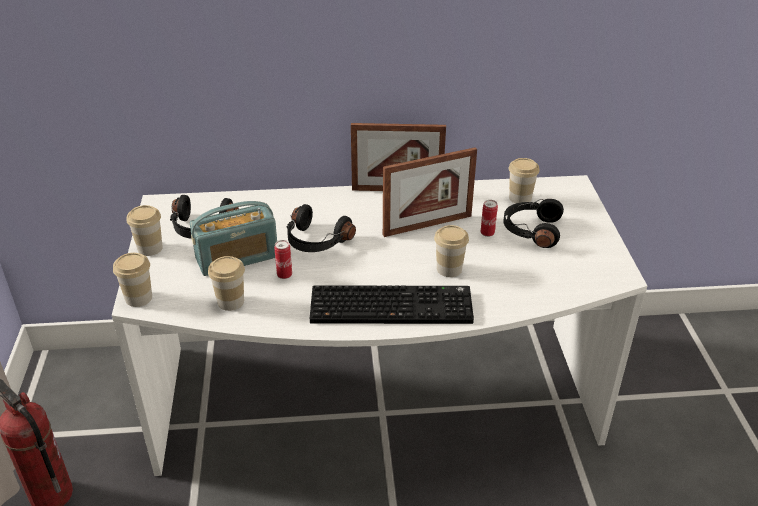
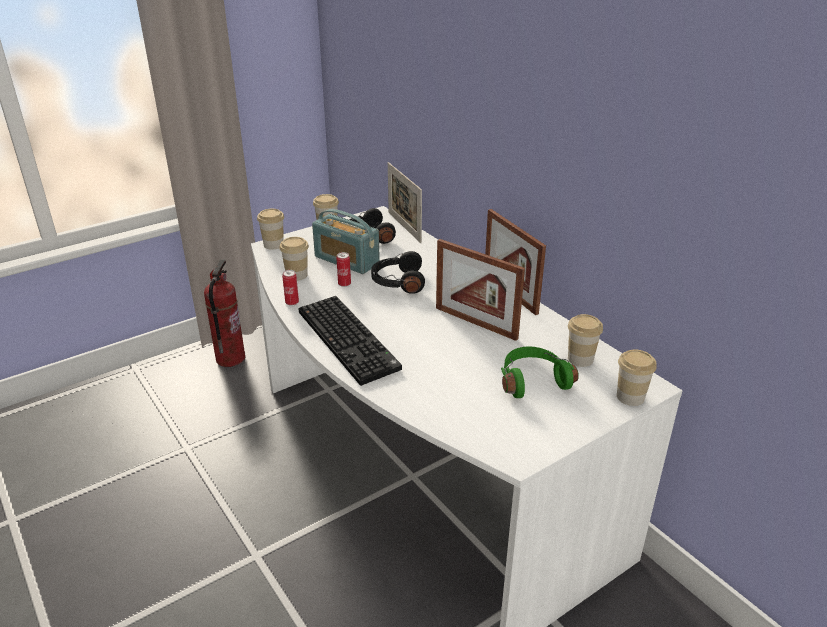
camera: 60 degrees right, 5 degrees down
(209, 199) = (404, 227): none -> picture frame
(449, 269) = (424, 352): cup -> cup (630, 397)
(487, 233) = (499, 356): can -> can (292, 302)
(531, 230) = (532, 380): black headphones -> green headphones

